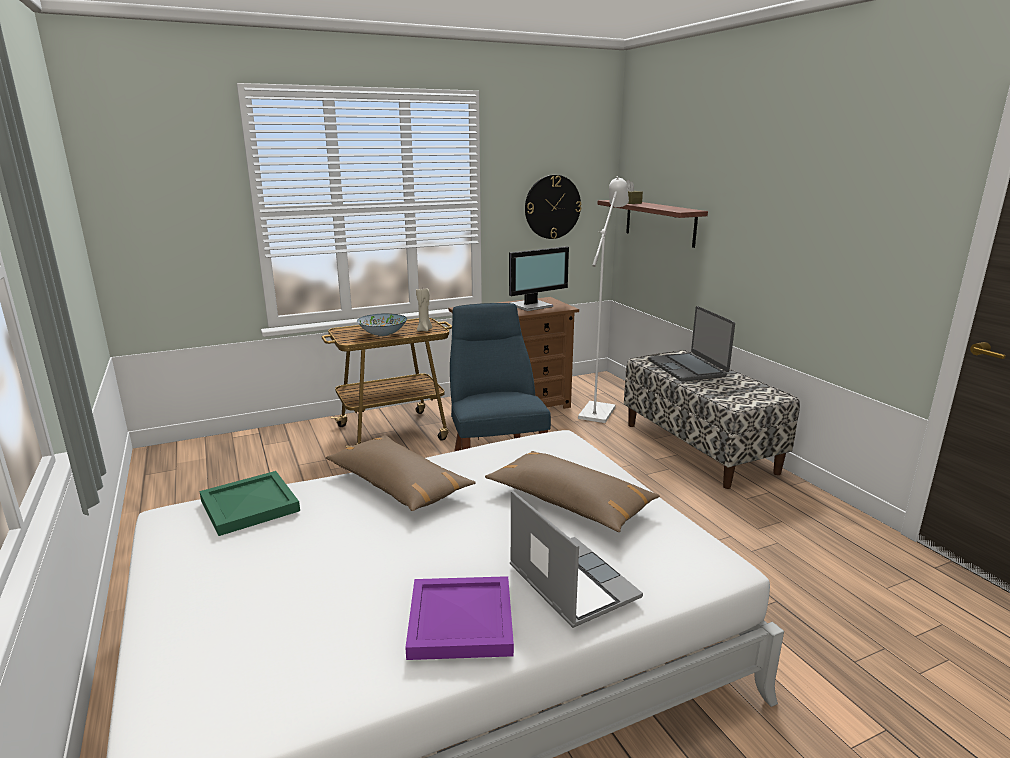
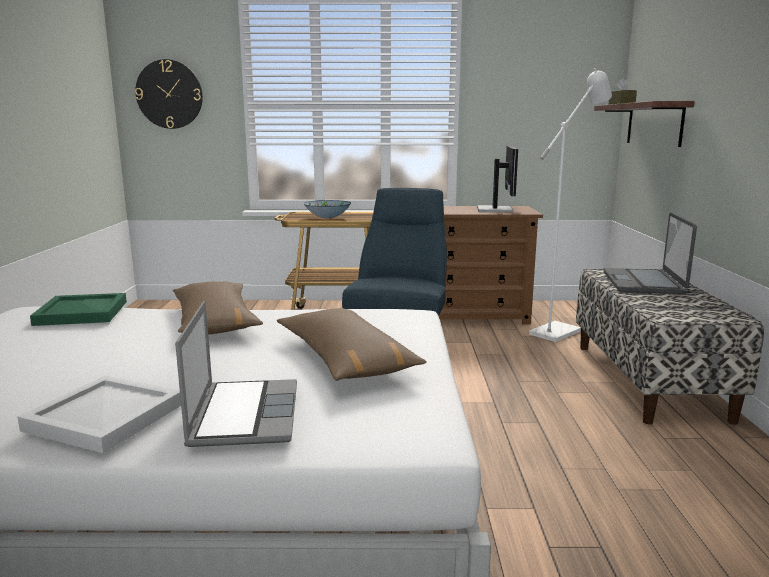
camera: 25 degrees right, 5 degrees down
(424, 330) = (368, 218): beige candle -> none
(459, 622) = (102, 417): purple tray -> white tray
(532, 306) = (496, 209): monitor -> monitor turned 75 degrees counterclockwise
(552, 207) = (542, 112): wall clock -> wall clock (169, 94)

